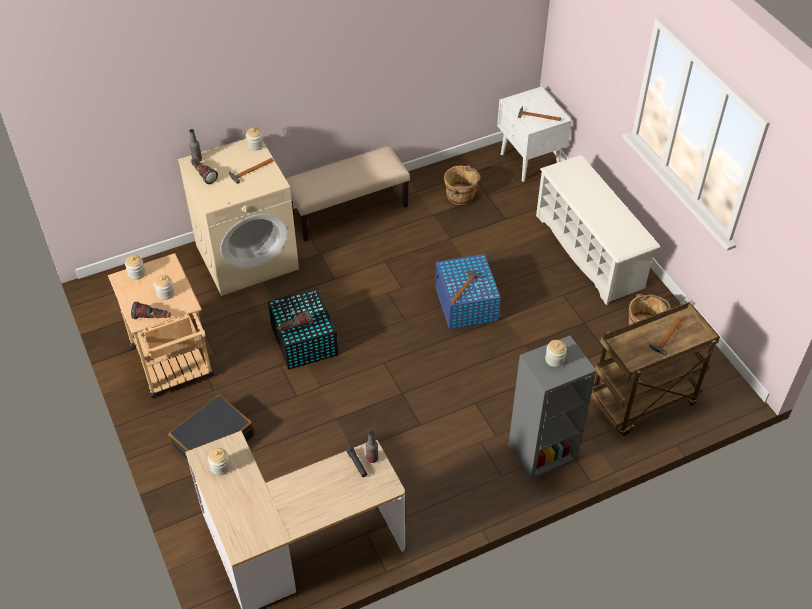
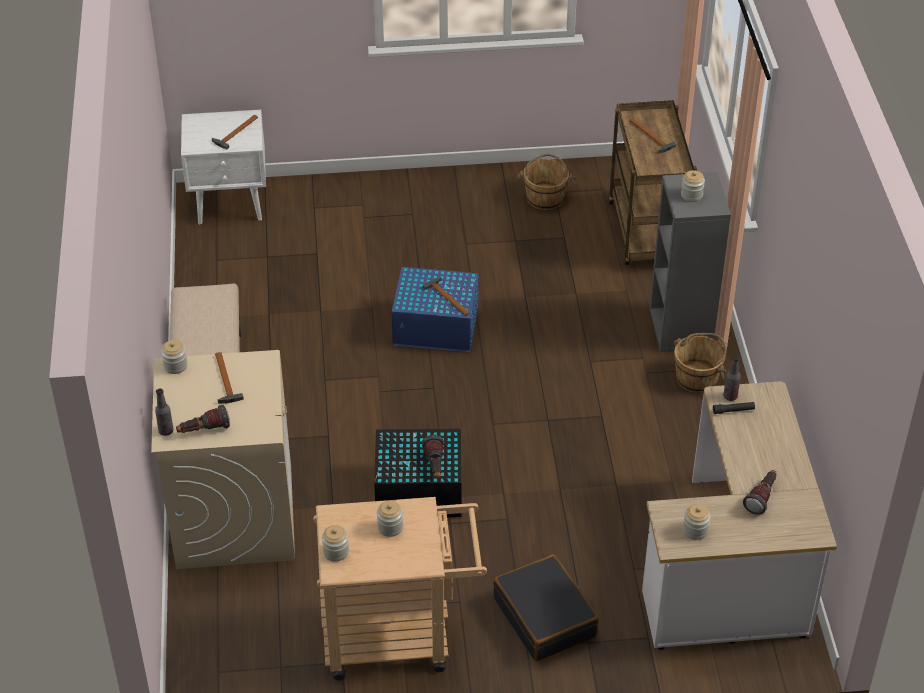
camera: 70 degrees left, 5 degrees down
(152, 318) = (429, 548): flashlight -> flashlight (762, 497)
(461, 195) = (251, 280): brown bucket -> brown bucket (697, 378)
(590, 251) = (411, 202): white shoe rack -> none

